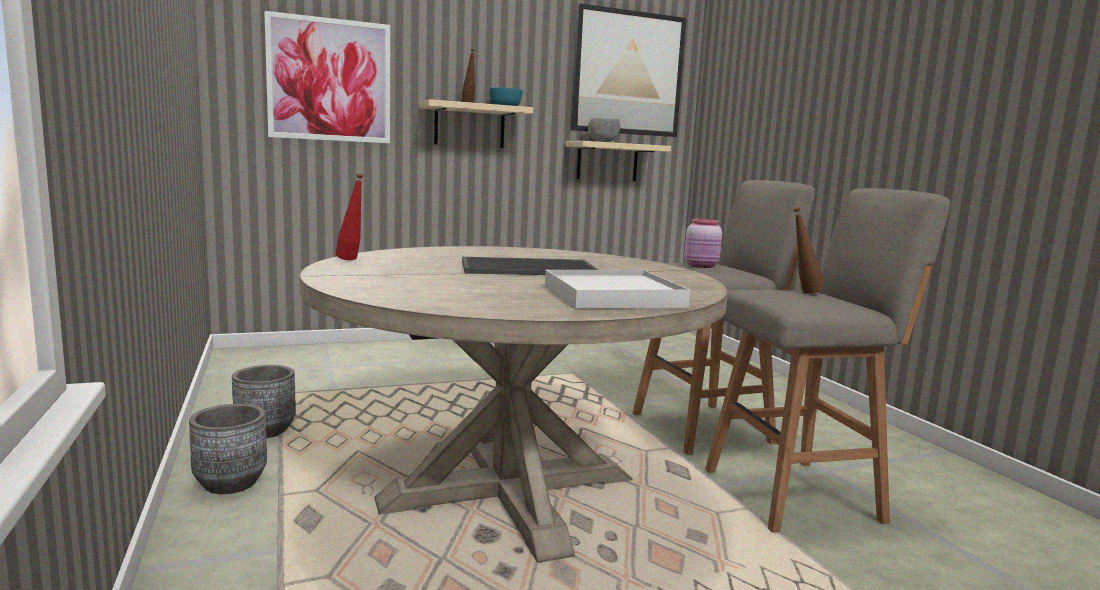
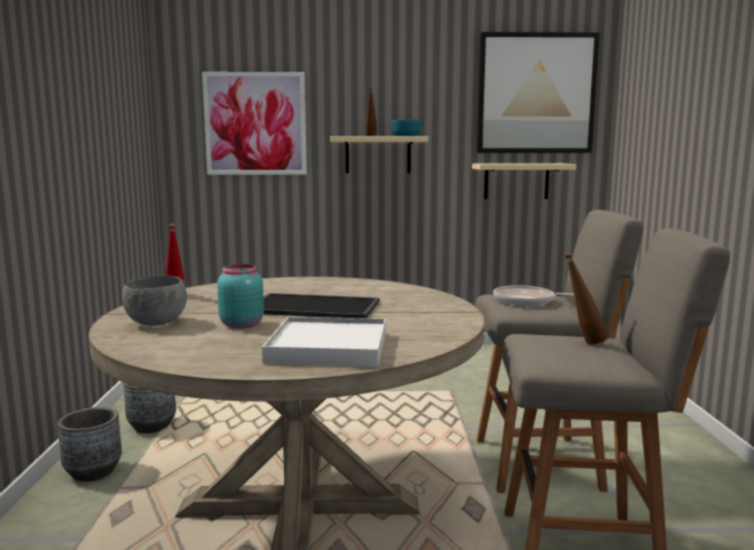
camera: 20 degrees right, 0 degrees up
(484, 281) = (242, 324): none -> turquoise jar
(603, 142) = (506, 163): grey bowl -> grey bowl (157, 323)
(702, 266) = (527, 301): pink jar -> frying pan

